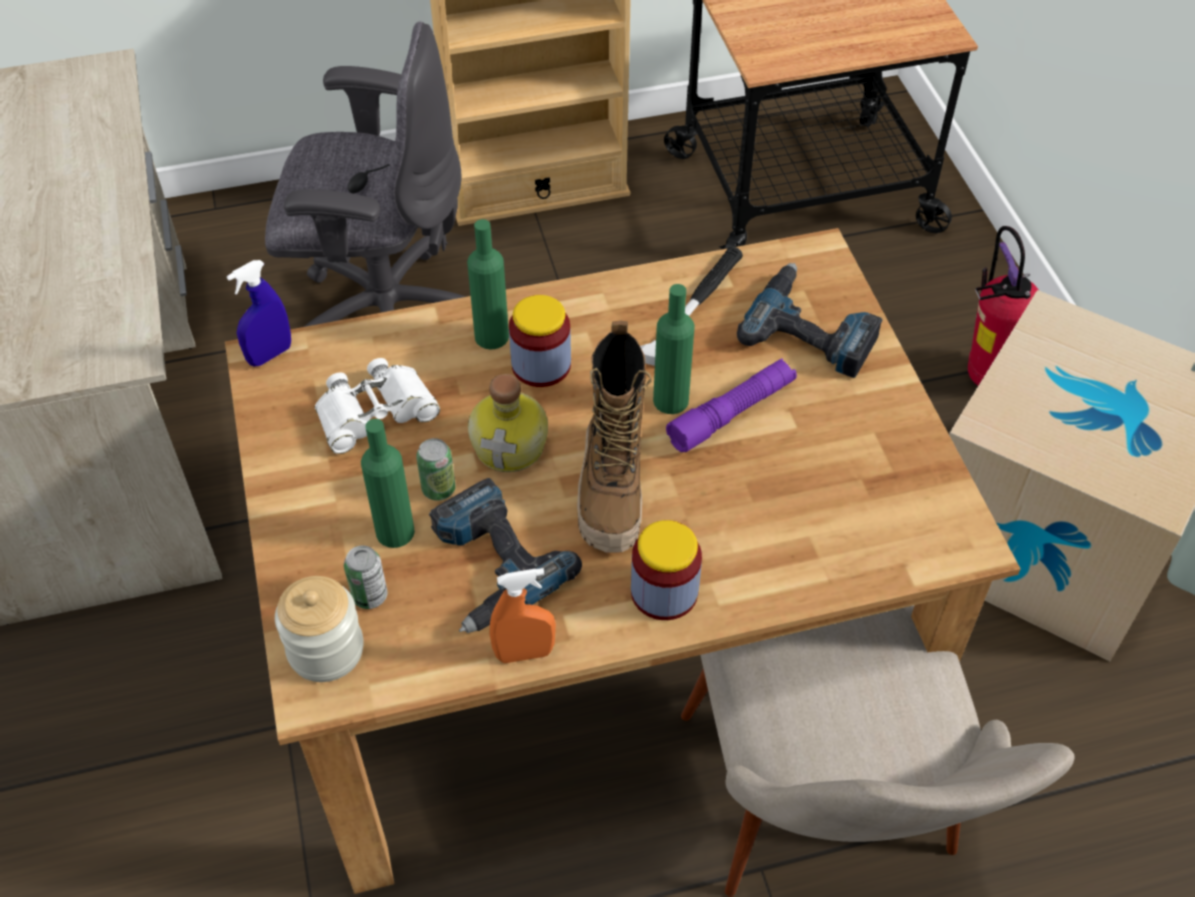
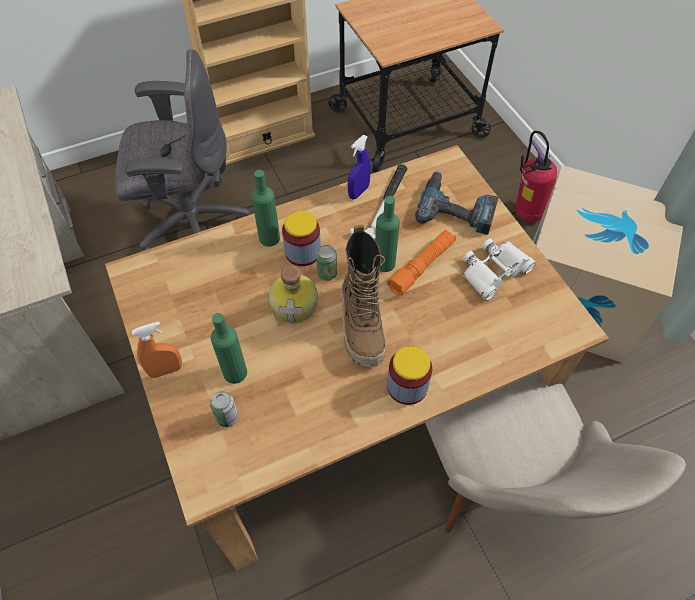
camera: 10 degrees left, 5 degrees up
(270, 355) = (135, 268): blue spray bottle -> blue spray bottle (358, 192)
(326, 650) = (206, 458): jar -> none
(374, 412) = (207, 296): white binoculars -> white binoculars (494, 271)
(438, 489) = (256, 340): can -> can (327, 274)
(489, 566) = (298, 386): power drill -> none
(524, 653) = (331, 440): orange spray bottle -> orange spray bottle (166, 370)
(732, 413) = (422, 266): purple flashlight -> orange flashlight

